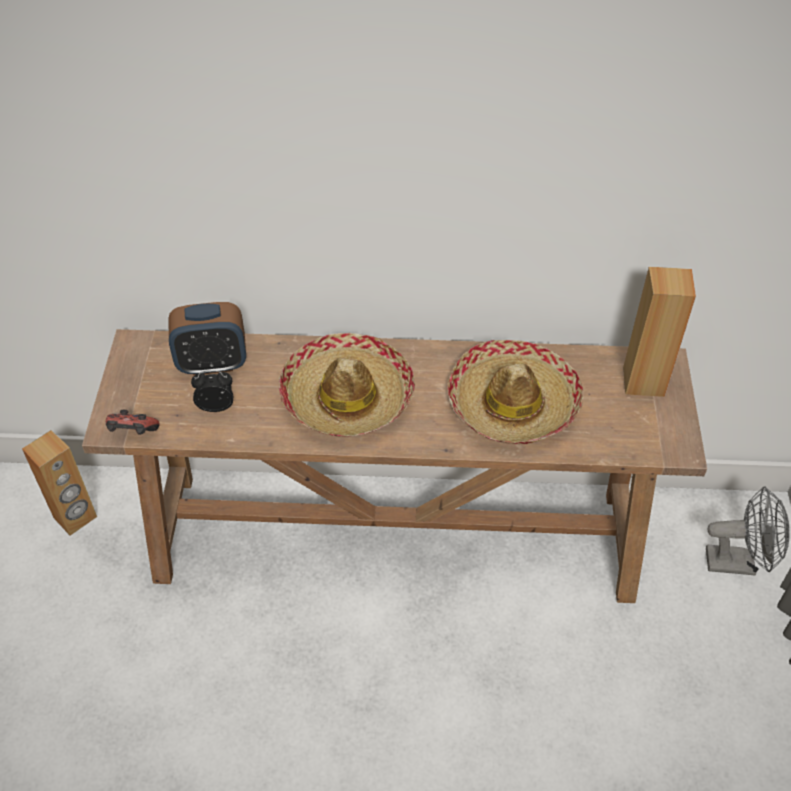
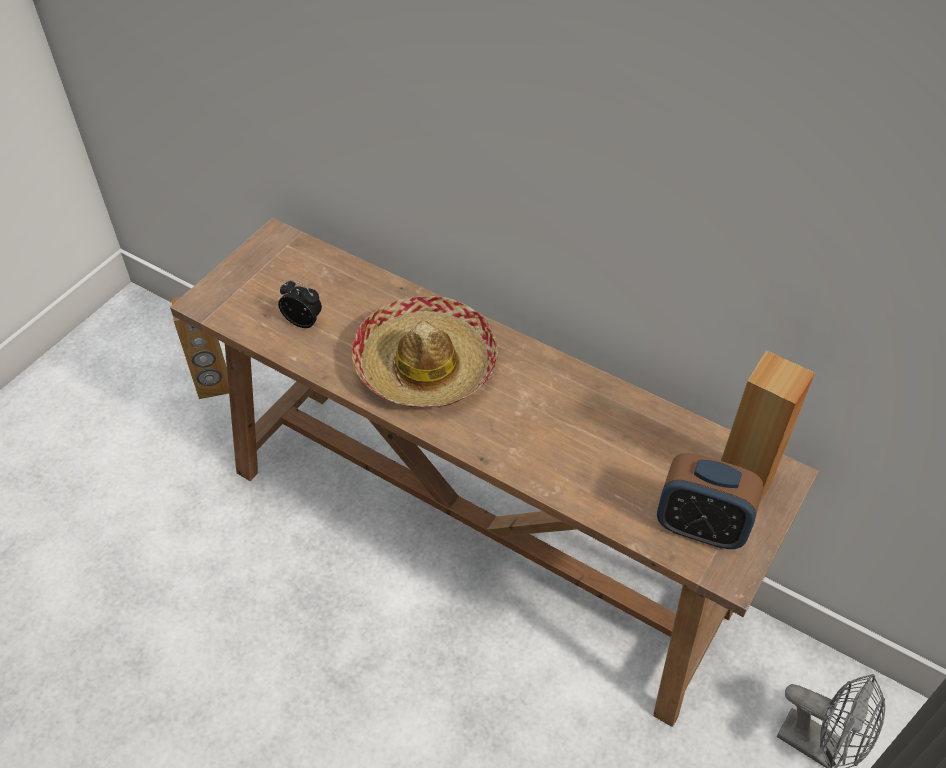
camera: 30 degrees right, 0 degrees up
(133, 433) = (217, 315): game controller -> none
(212, 363) = (329, 282): alarm clock -> alarm clock (700, 527)
(513, 403) = (583, 444): hat -> none

